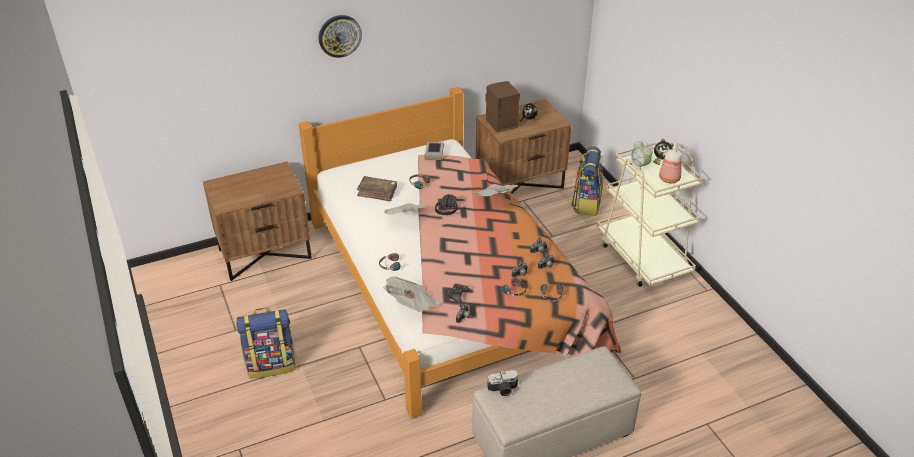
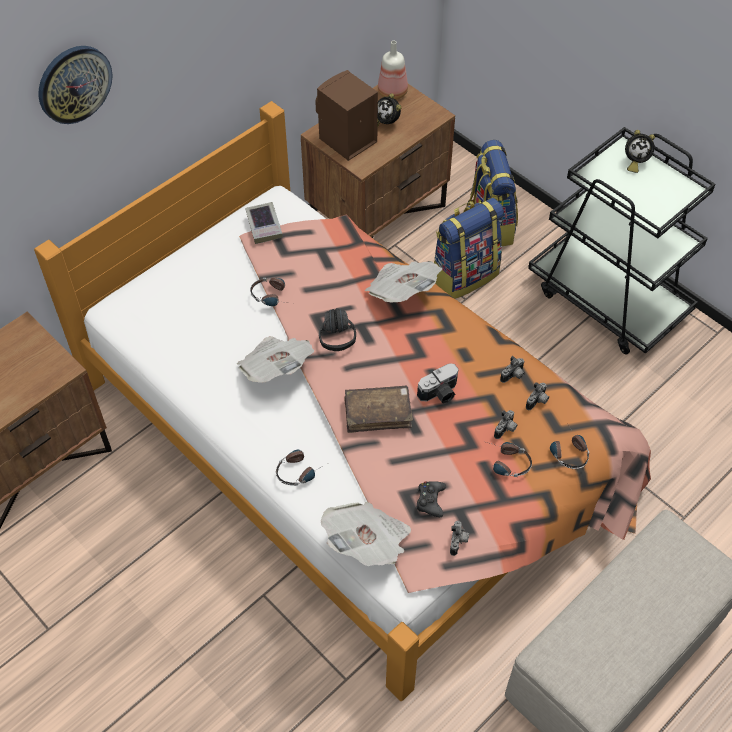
camera: 20 degrees left, 15 degrees up
(271, 364) = (138, 675): backpack -> backpack (464, 275)
(377, 192) = (206, 330): brown book -> brown book (377, 413)
(503, 389) = (560, 644): camera -> camera (440, 394)
(639, 166) = (610, 183): alarm clock -> none
(643, 256) = (608, 299): beige cart -> black cart
(670, 179) = (664, 196): bottle -> bottle (393, 93)

